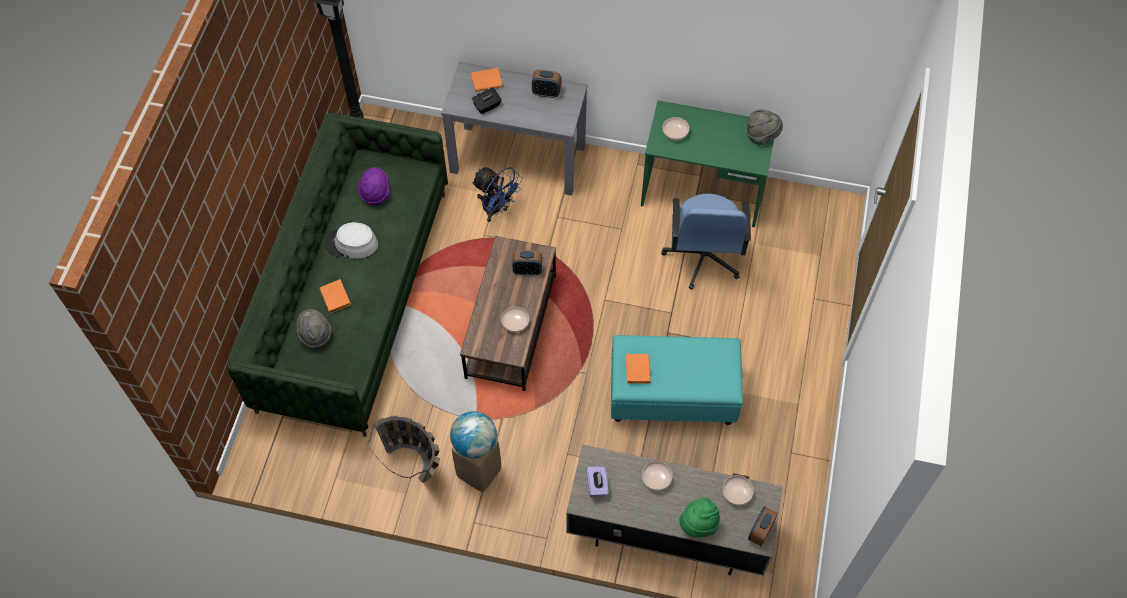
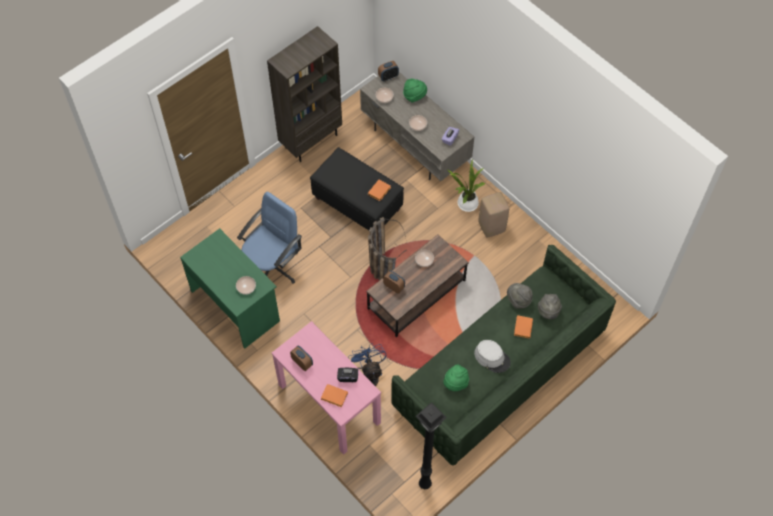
camera: 145 degrees left, 0 degrees up
(376, 194) = (455, 383): purple hat -> green hat
(418, 468) = (523, 248): basket -> basket (381, 263)
(475, 444) = (495, 201): globe -> none
(518, 159) = (328, 403): grey console table -> pink console table
(535, 484) = (466, 204): none -> potted plant
(673, 395) = (357, 203): turquoise ottoman -> black ottoman
(761, 135) = (198, 253): grey hat -> grey hat (518, 300)
(806, 444) = (311, 140): none -> brown bookcase

